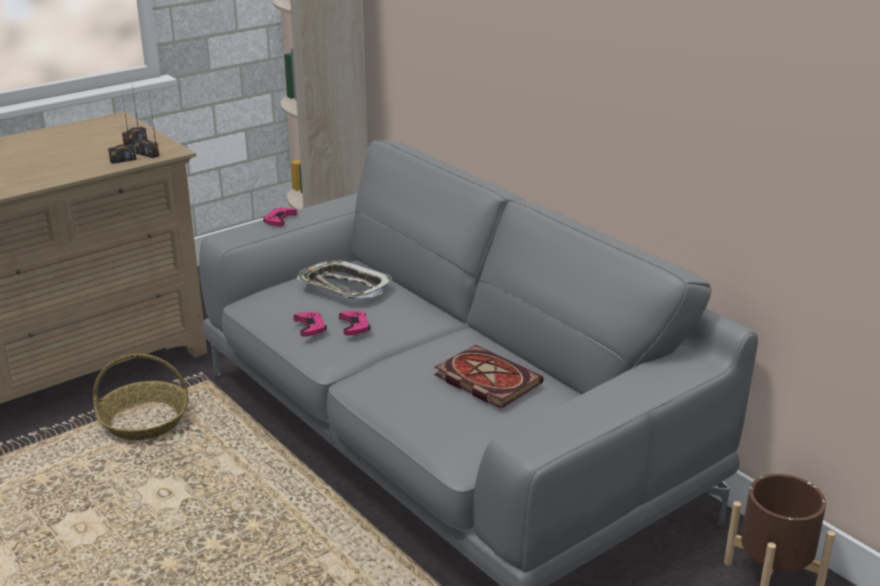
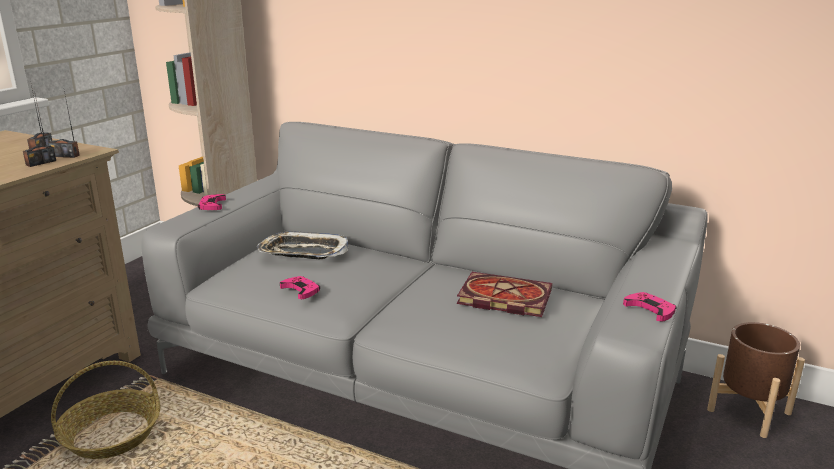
camera: 25 degrees left, 5 degrees down
(354, 326) = (343, 281): pink game controller -> pink game controller (650, 310)

